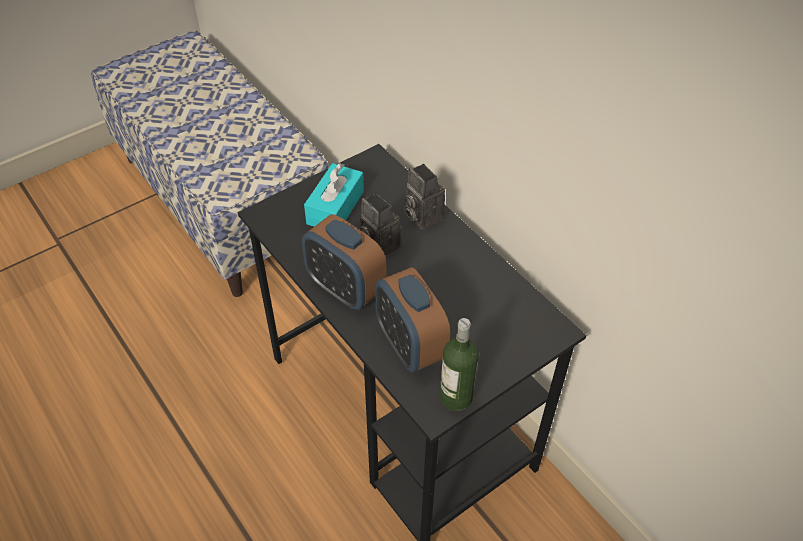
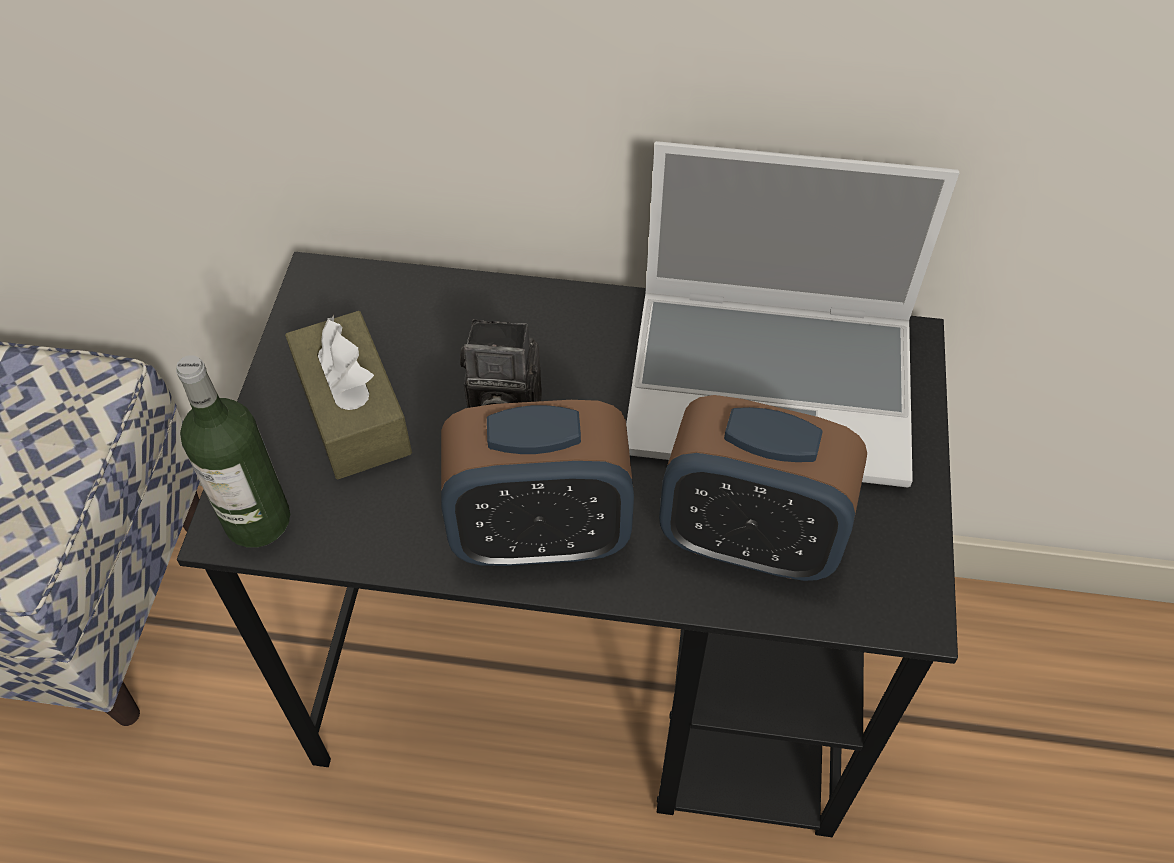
camera: 45 degrees left, 5 degrees up
(335, 207) = (353, 412): turquoise tissue box -> brown tissue box
(421, 215) = (511, 319): camera -> none
(456, 397) = (907, 560): bottle -> bottle (257, 520)
(485, 306) = (773, 386): none -> laptop

